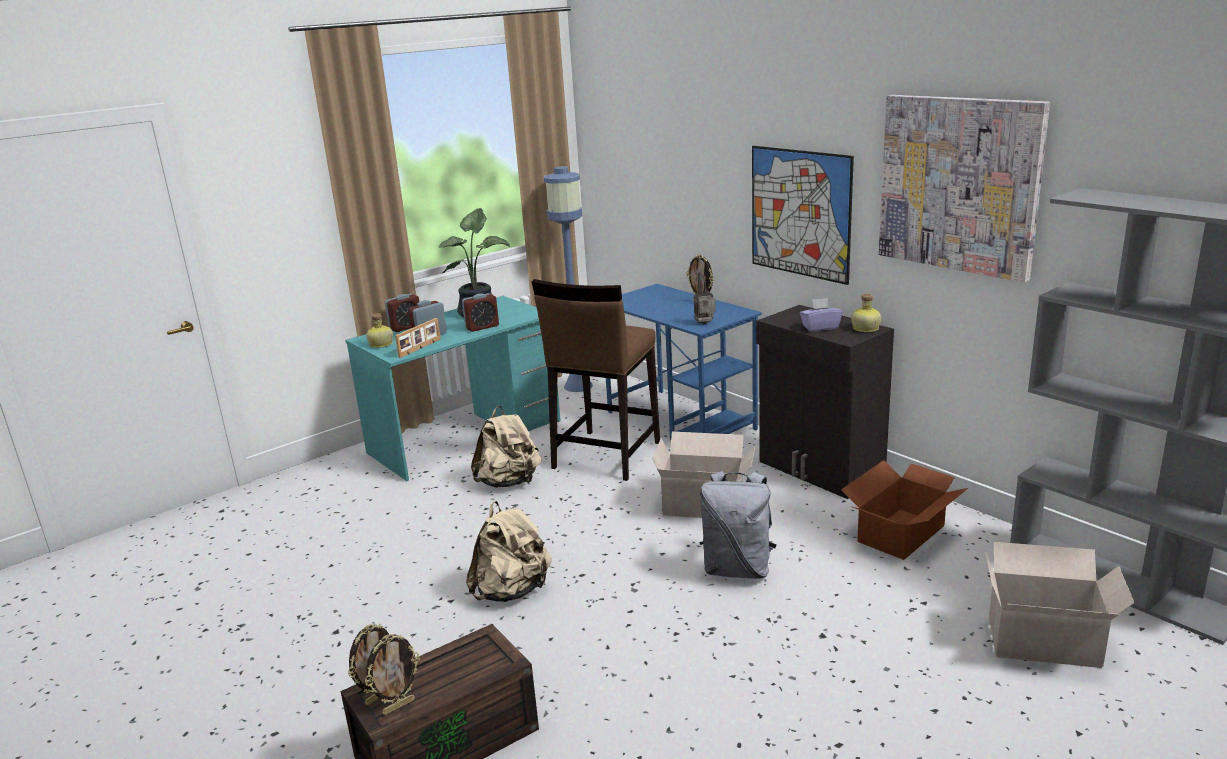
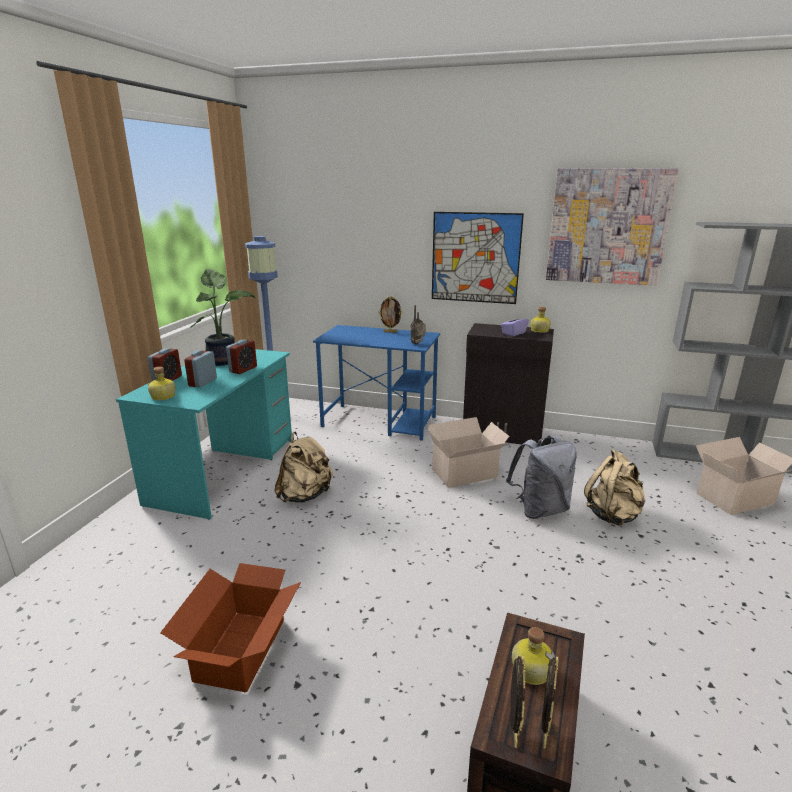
camera: 35 degrees left, 0 degrees up
(420, 348) = (210, 393): picture frame -> none
(449, 667) = (530, 669): none -> bottle
(512, 591) = (412, 581): beige backpack -> beige backpack (613, 515)
(605, 455) = (356, 457): brown stool -> none
(902, 534) = (594, 459): cardboard box -> cardboard box (242, 649)

